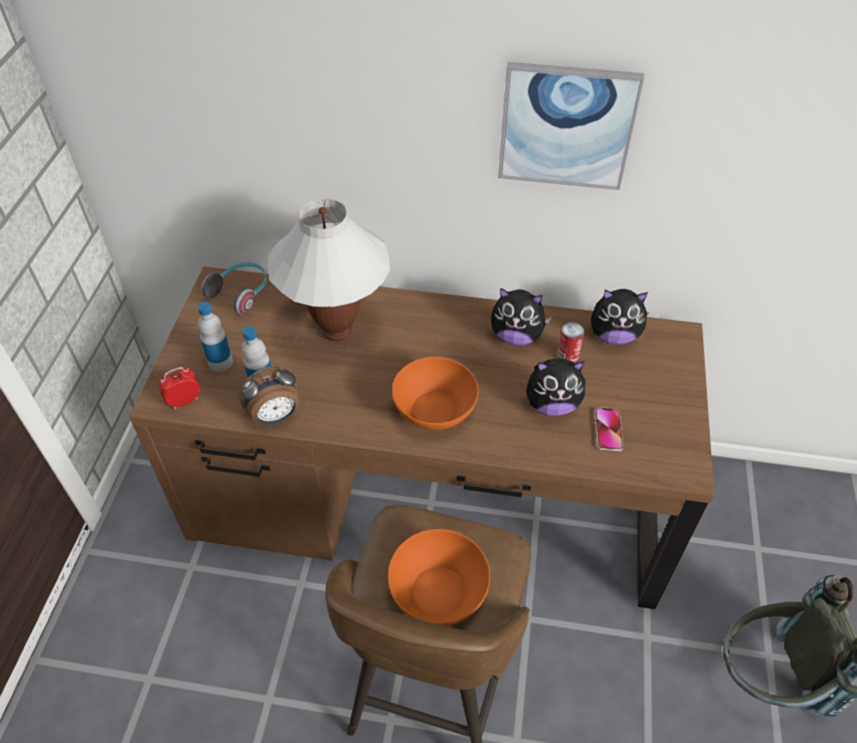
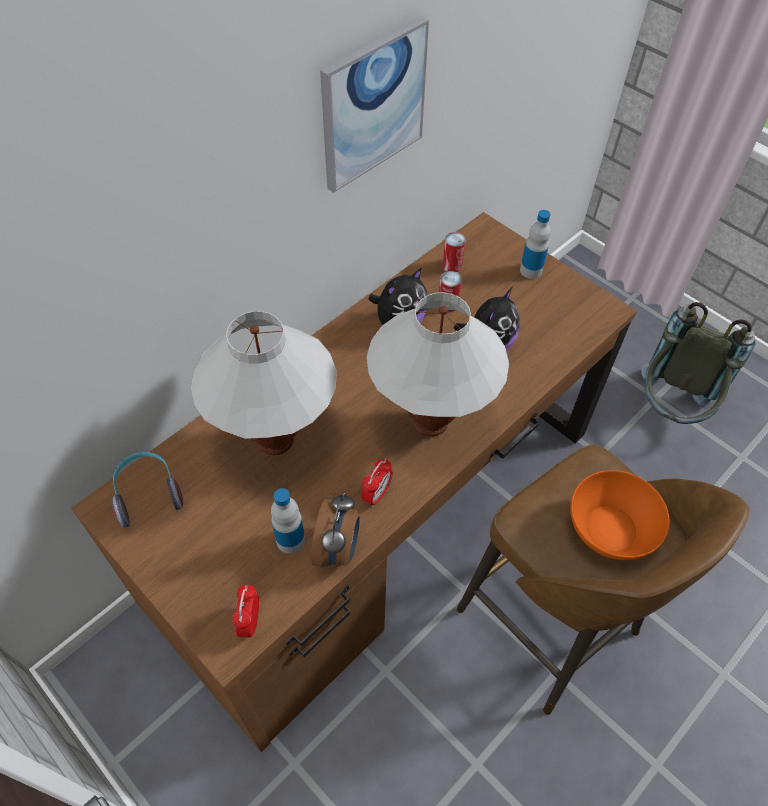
camera: 55 degrees left, 5 degrees up
(220, 362) = (225, 561): bottle -> bottle (531, 270)
(340, 413) = (376, 494): none -> alarm clock
(435, 409) = (430, 422): orange bowl -> white table lamp
(608, 430) = (538, 328): phone -> none
(613, 335) = (452, 265): plush toy -> can

